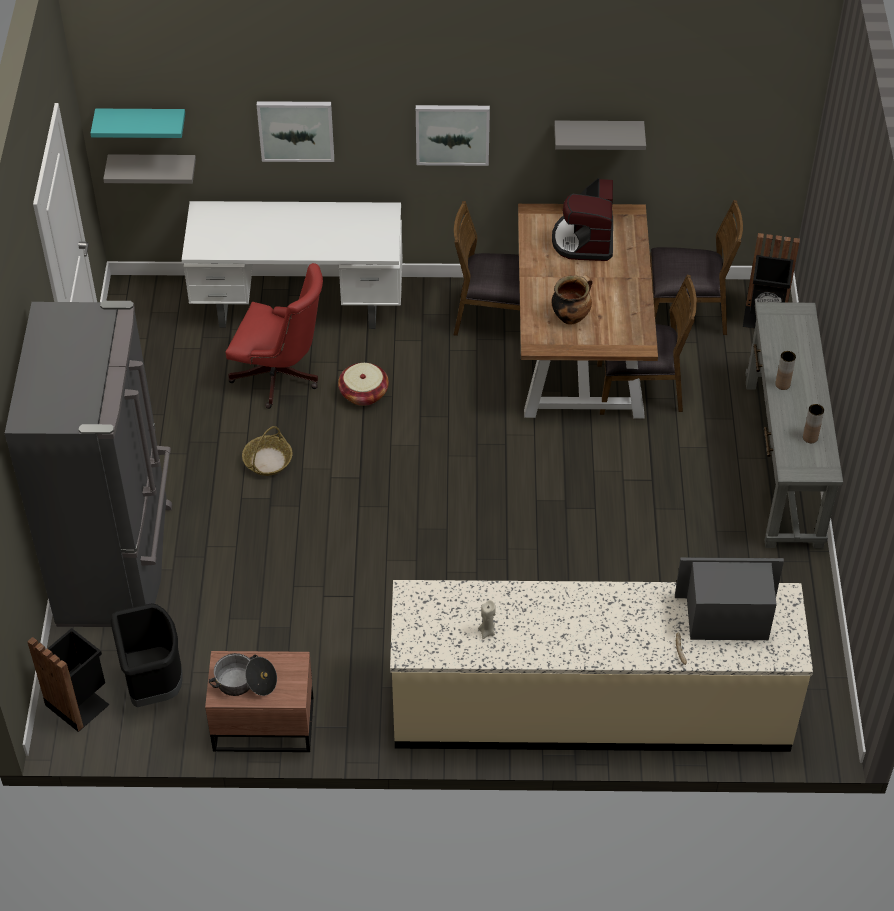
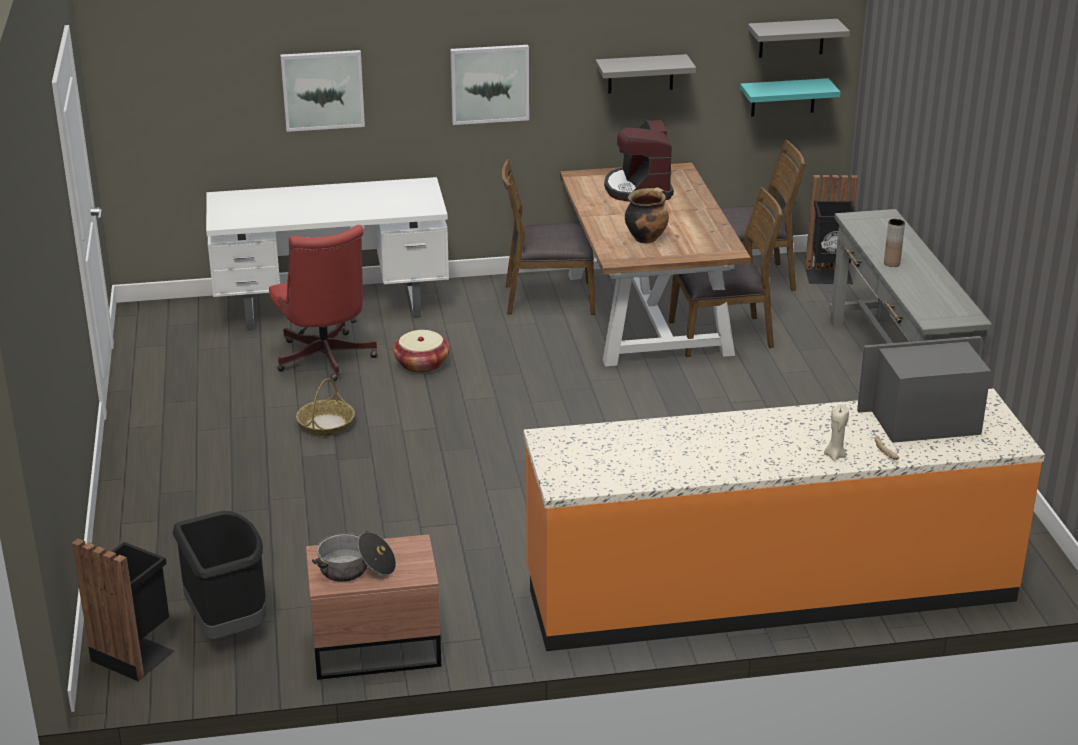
camera: 10 degrees left, 20 degrees down
(119, 564) = (165, 525): grey fridge -> none
(142, 122) = (154, 90): turquoise shelf -> turquoise shelf (783, 97)
(153, 167) = (166, 150): grey shelf -> grey shelf (791, 38)
(281, 377) = (325, 360): red office chair -> red office chair turned 60 degrees clockwise
(487, 631) = (651, 459): beige candle -> beige candle (835, 455)
(590, 707) = (769, 588): beige counter -> orange counter
(810, 437) = (940, 296): brown vase -> none

